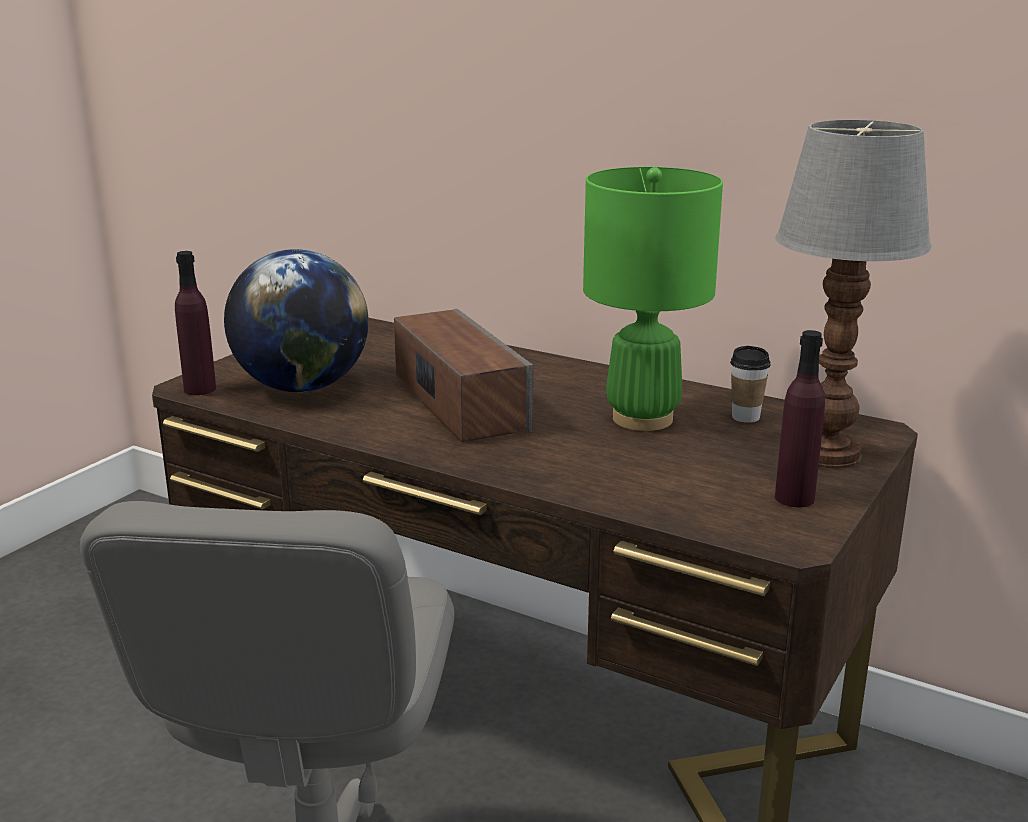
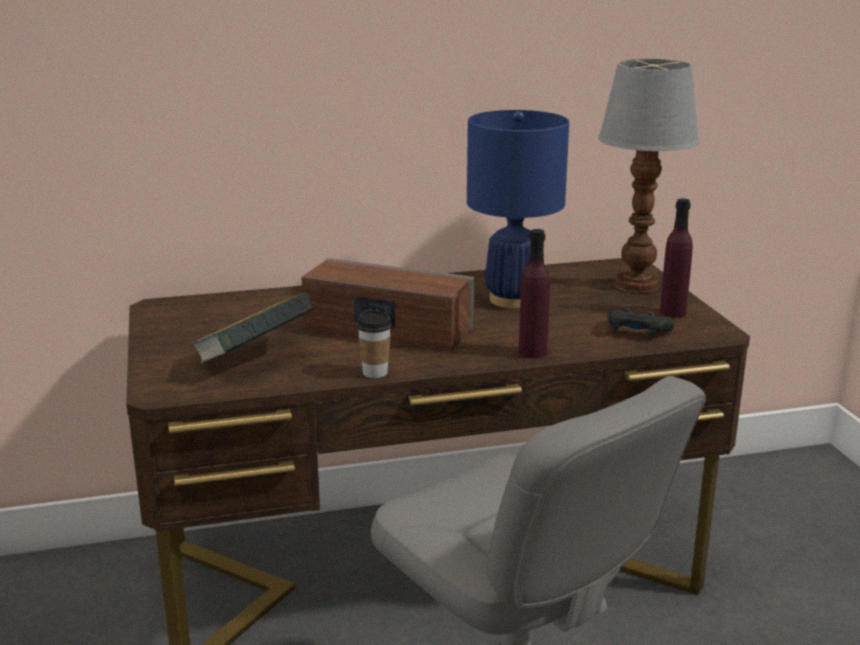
camera: 45 degrees left, 0 degrees up
(200, 389) = (176, 390): purple bottle -> purple bottle (532, 352)
(301, 387) = (254, 359): globe -> book
(642, 419) = (512, 300): green table lamp -> blue table lamp
(695, 500) = (637, 332): none -> black game controller
(745, 417) = (559, 280): cup -> cup (375, 373)

